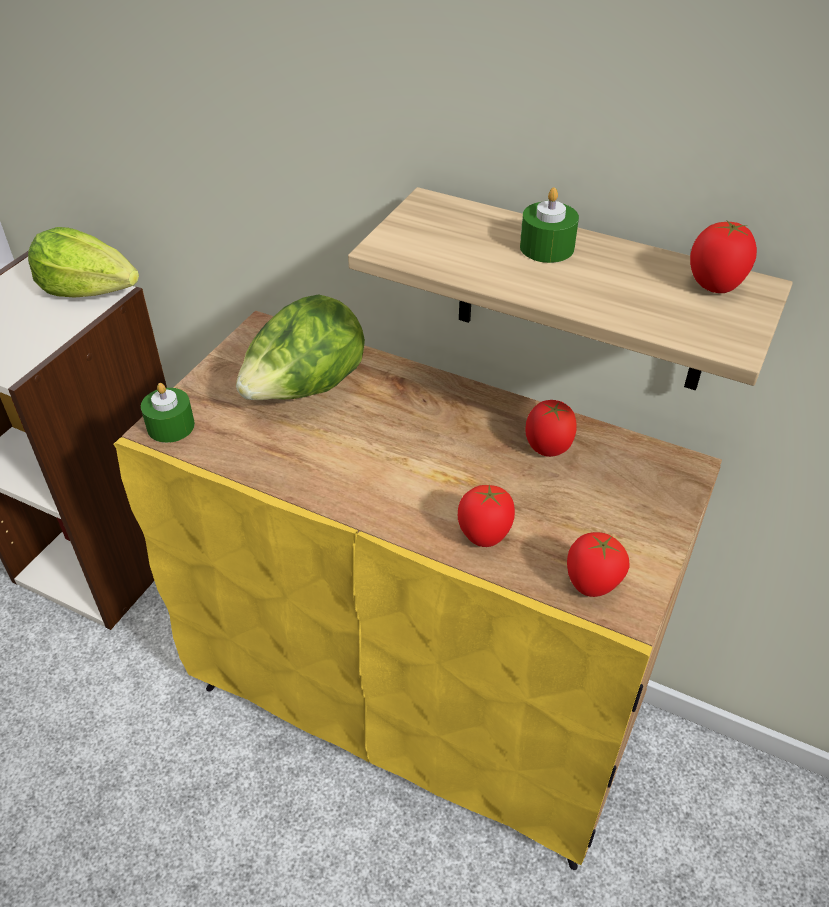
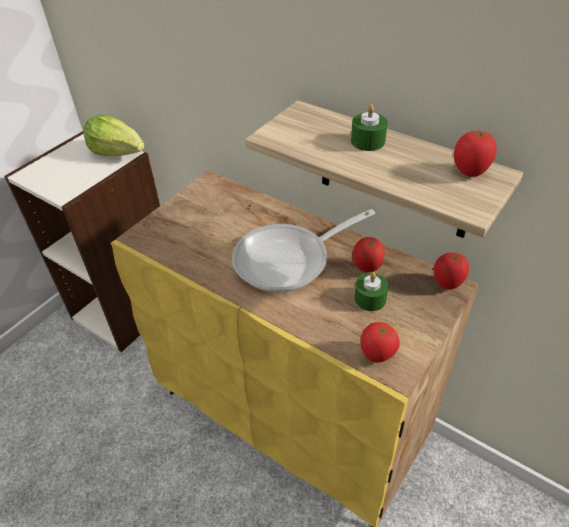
camera: 10 degrees right, 0 degrees up
(170, 426) = (144, 235): green candle -> green candle (370, 299)
(305, 390) = (226, 220): lettuce -> none
(422, 448) = (289, 260): none -> frying pan
(484, 537) = (316, 318): tomato -> tomato (447, 284)

